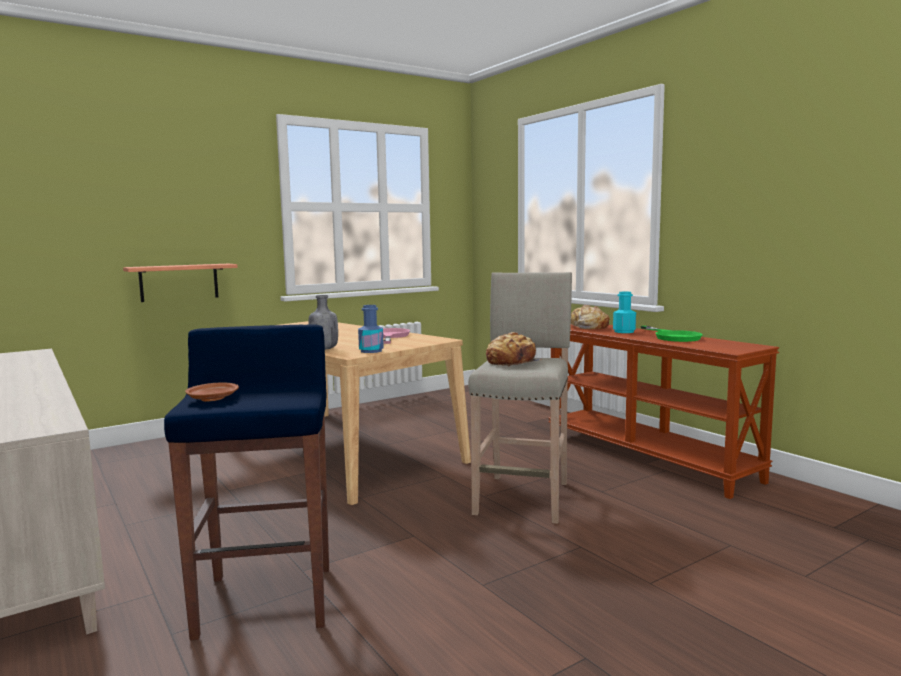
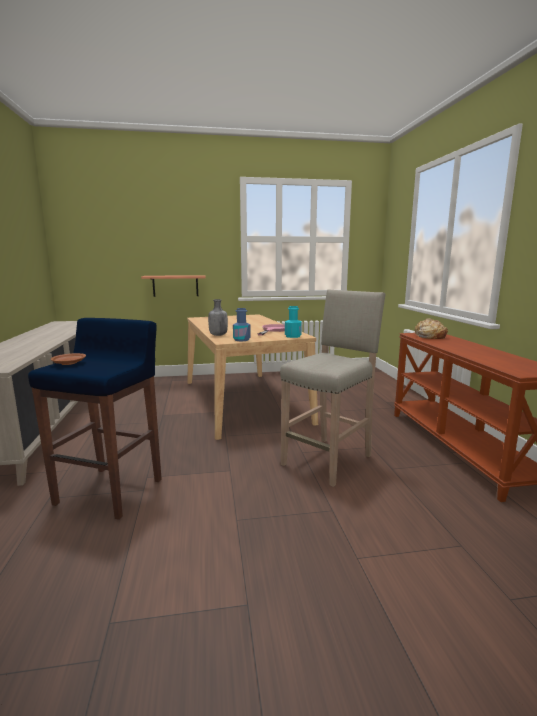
camera: 25 degrees right, 5 degrees up
(511, 361) = (323, 359): bread -> none
(624, 331) = (452, 343): turquoise bottle -> turquoise bottle (293, 336)
(673, 337) = (487, 353): green frying pan -> none

